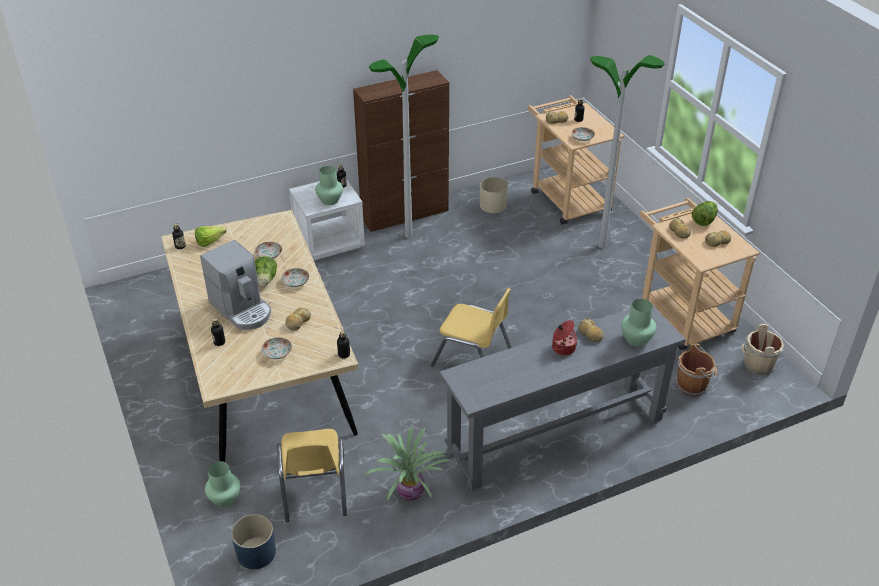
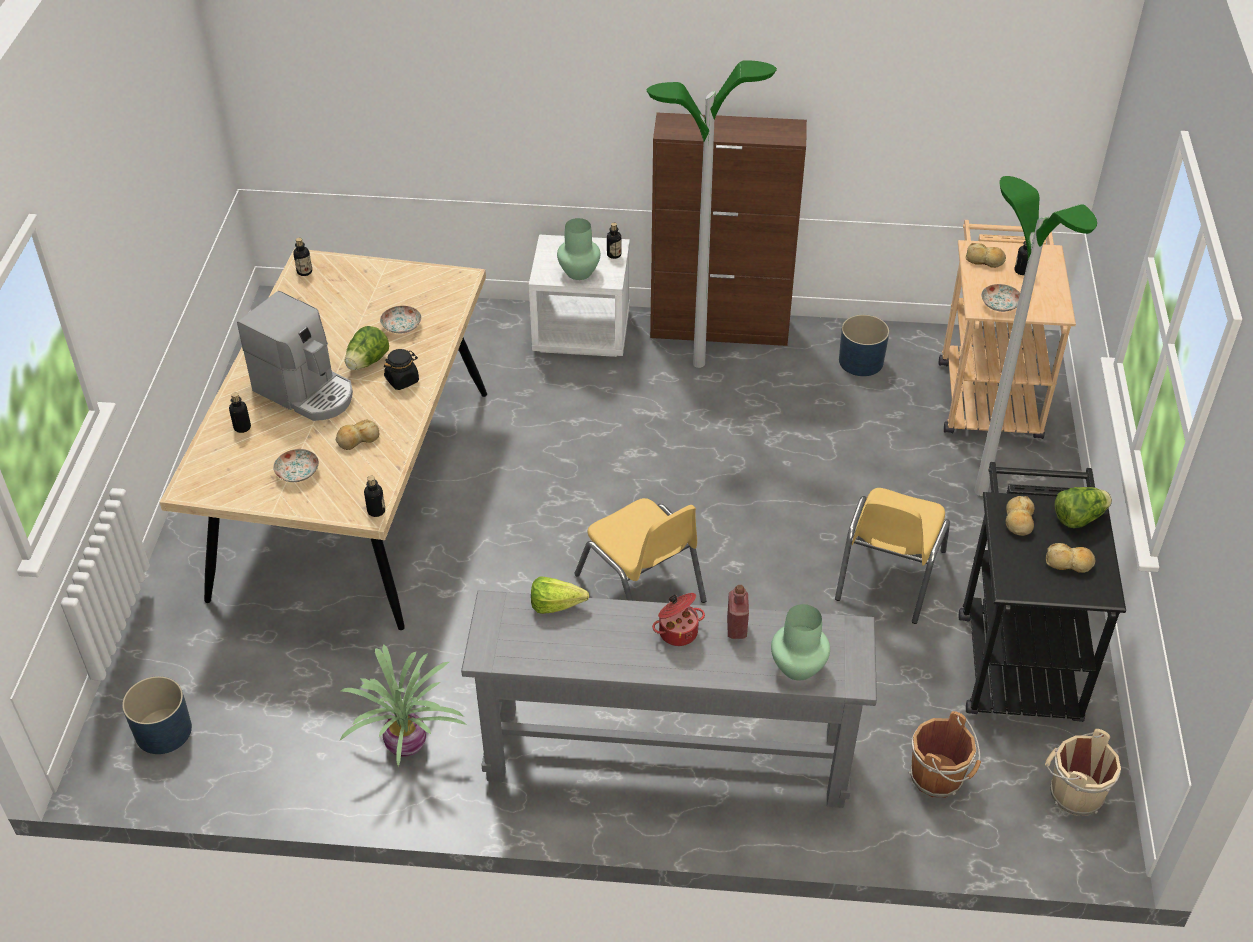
camera: 30 degrees right, 5 degrees up
(212, 241) = (348, 280): lettuce -> lettuce (560, 607)
(224, 499) = (181, 641): green vase -> none
(242, 309) = (306, 392): coffee machine -> coffee machine turned 45 degrees counterclockwise
(296, 282) = (402, 380): plate -> black jar
(314, 489) = (293, 680): yellow chair -> yellow chair (888, 575)
(493, 205) = (861, 361): beige planter -> blue planter
(590, 334) = (736, 628): bread -> red bottle
(681, 314) = (1017, 655): beige cart -> black cart

